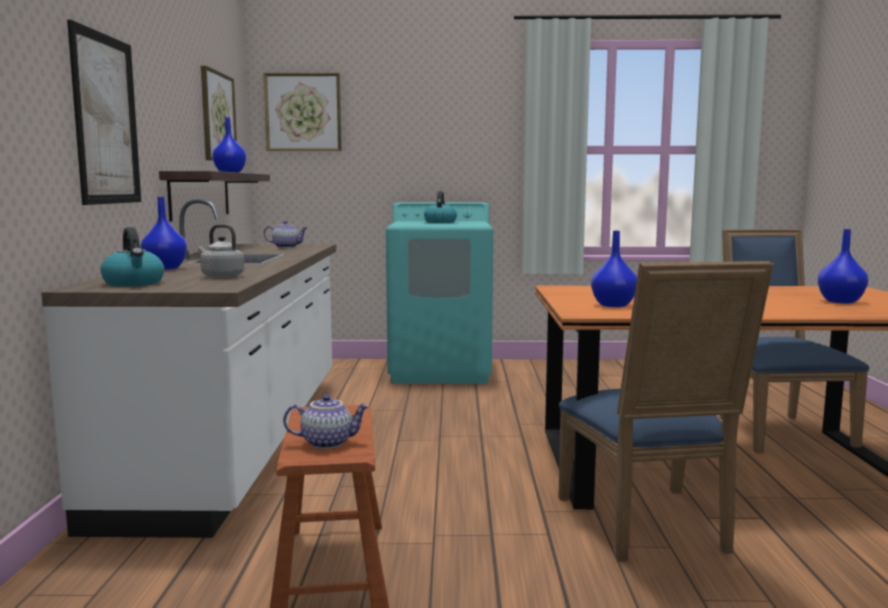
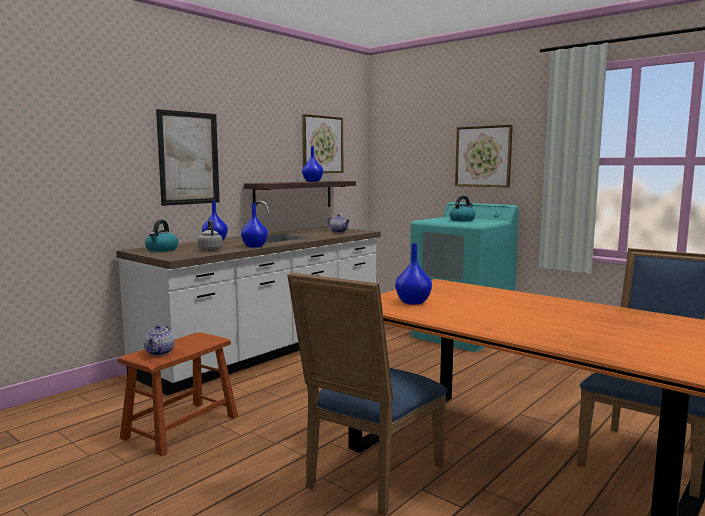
camera: 40 degrees right, 0 degrees up
(303, 112) = (398, 136): picture -> picture (483, 156)
(327, 442) = (160, 353): teapot -> teapot turned 60 degrees clockwise
(840, 301) = (624, 334): blue vase -> blue vase (255, 246)

